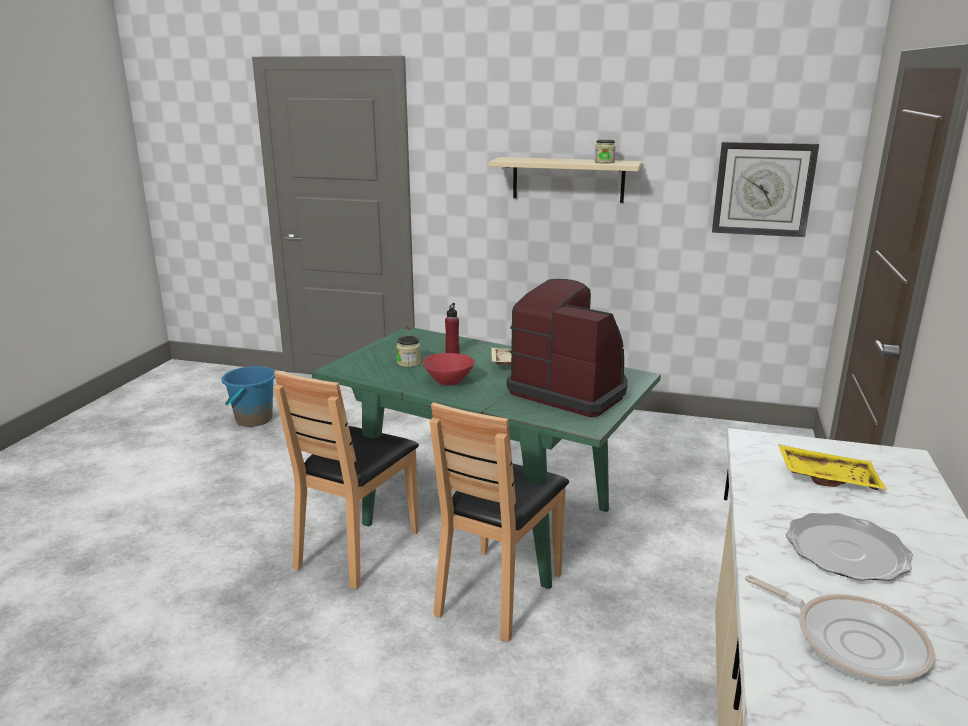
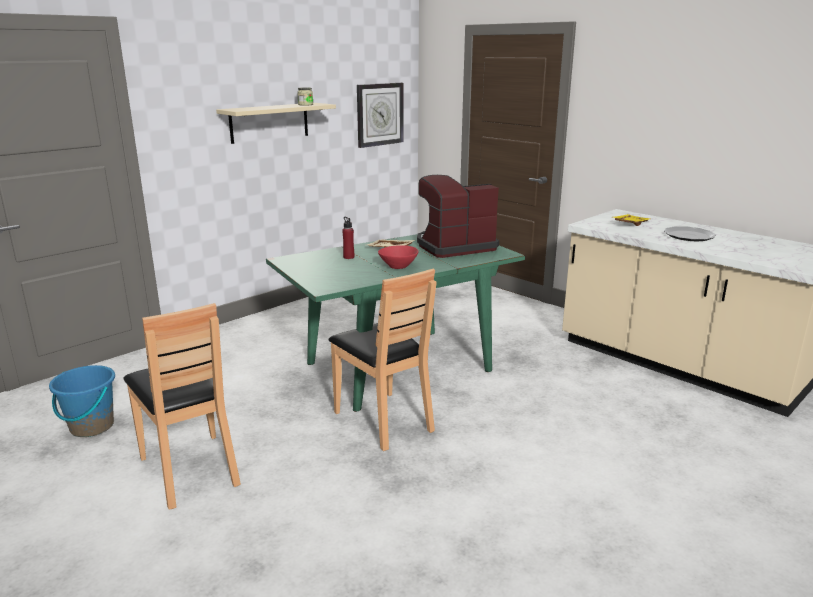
camera: 60 degrees left, 0 degrees up
(409, 363) = (347, 269): jar -> none
(498, 592) = (481, 385): brown chair -> brown chair (191, 469)
(852, 641) = (747, 249): frying pan -> none

